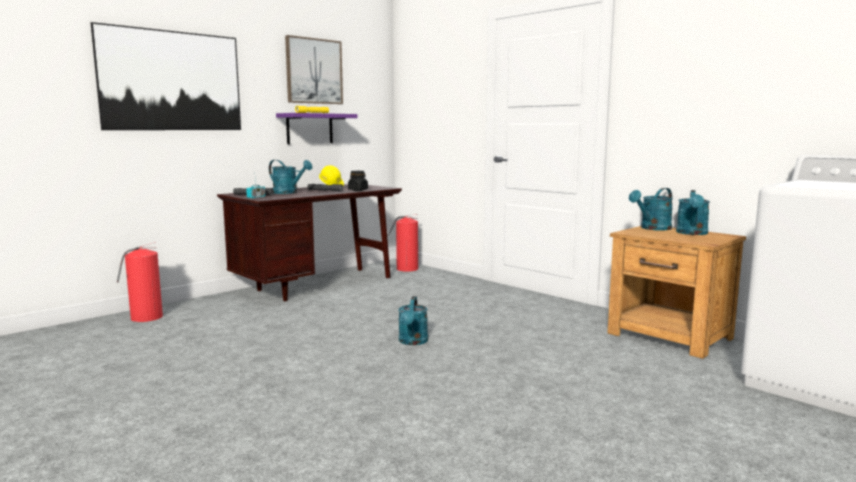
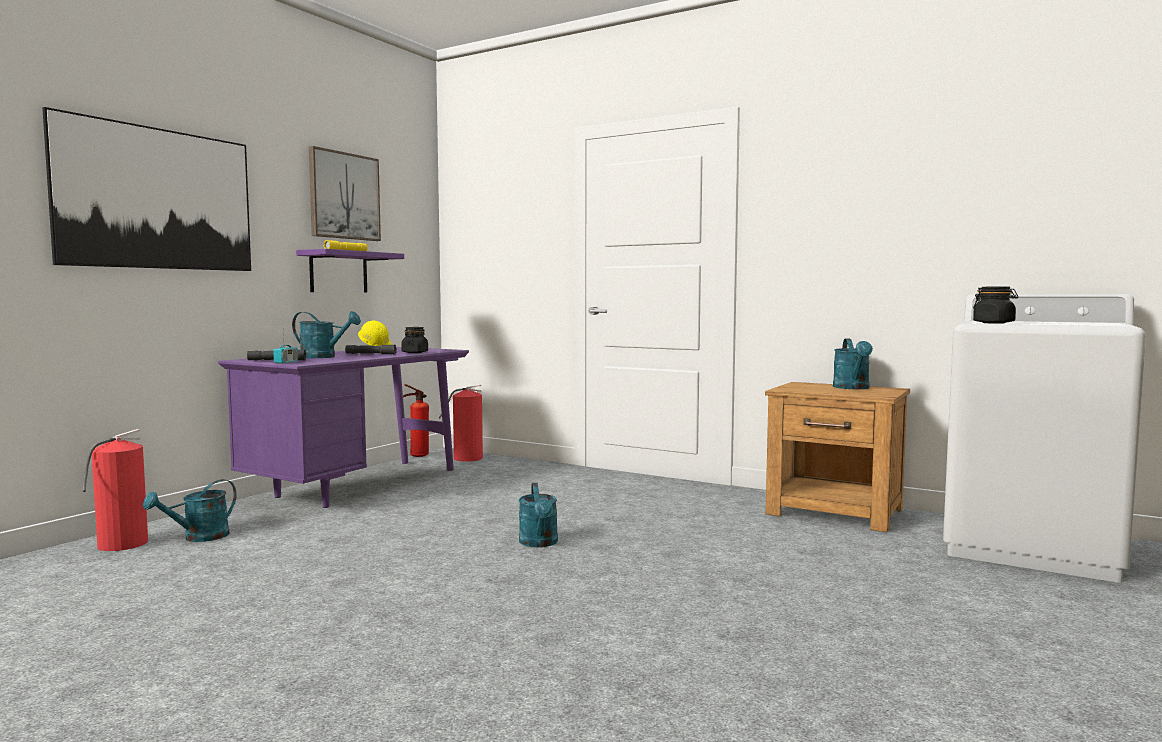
camera: 15 degrees left, 5 degrees down
(316, 285) = (358, 486): brown desk -> purple desk
(371, 264) = (416, 456): none -> fire extinguisher
(652, 228) = (804, 385): turquoise watering can -> turquoise watering can (199, 538)
(800, 185) = (994, 323): none -> black jar

